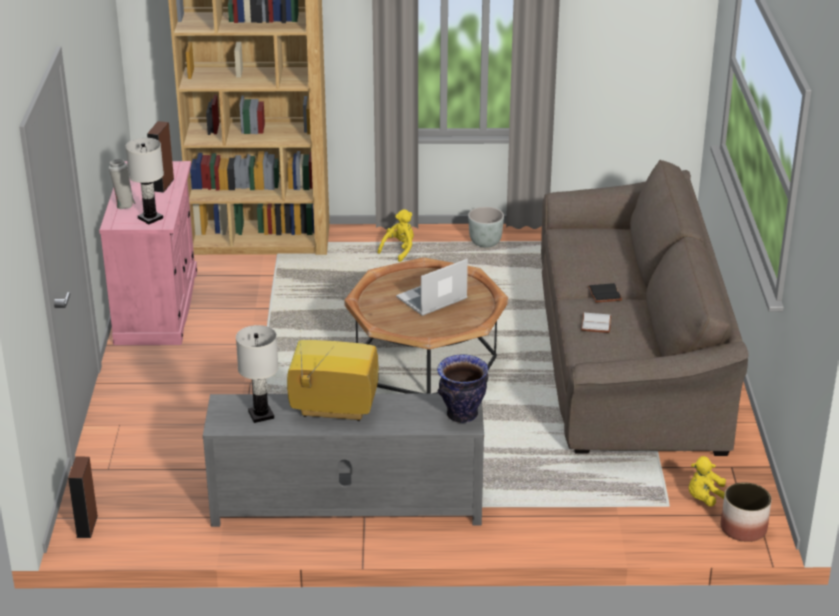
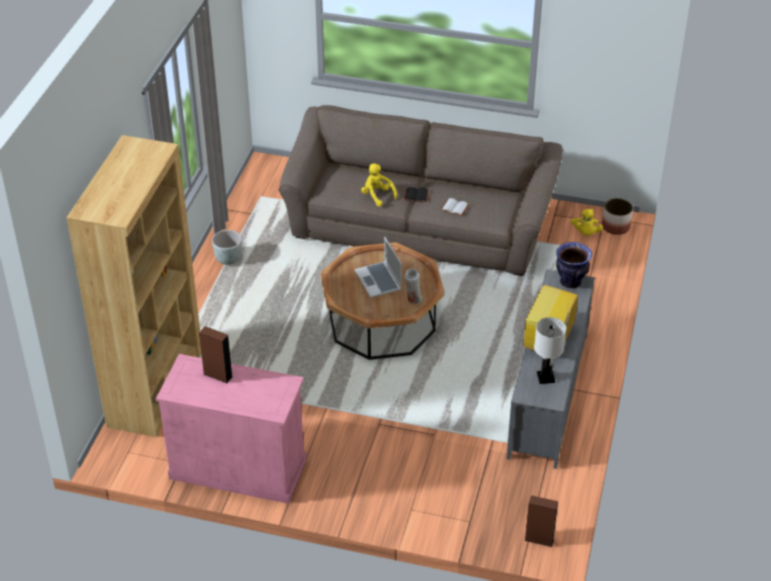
camera: 75 degrees left, 10 degrees up
(123, 205) = (244, 403): white vase -> white vase (413, 299)
(150, 218) = (277, 389): white table lamp -> none
(399, 250) = (216, 308): yellow plush toy -> yellow plush toy (377, 195)

